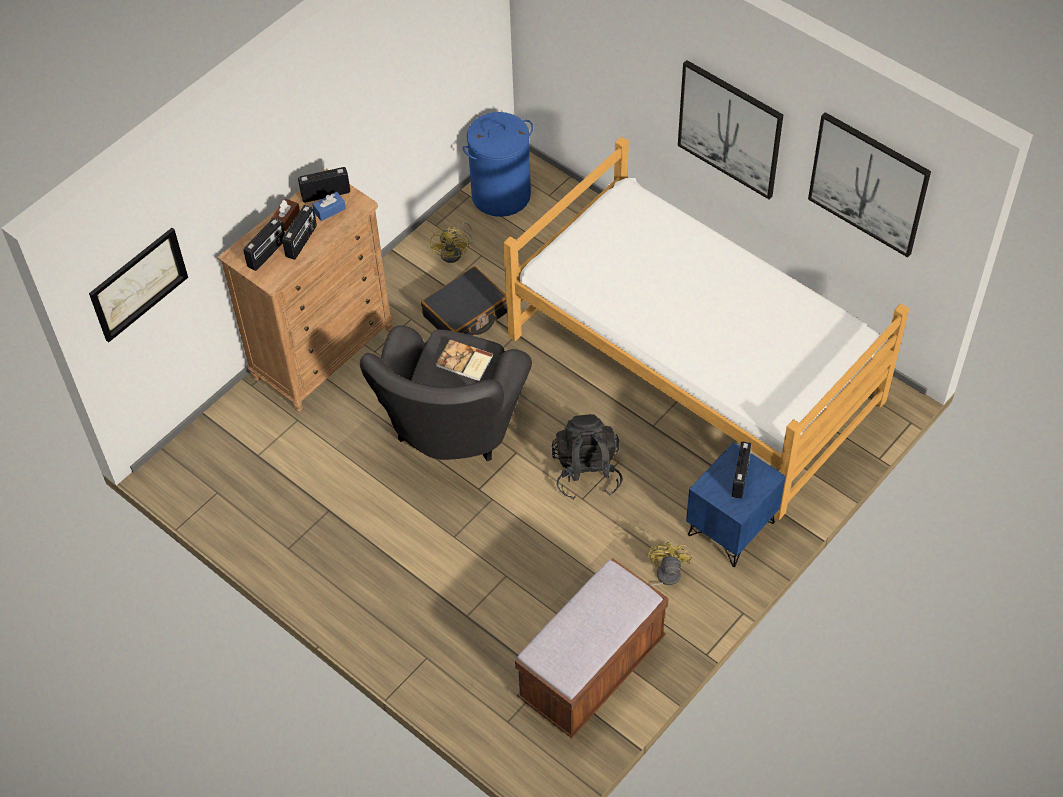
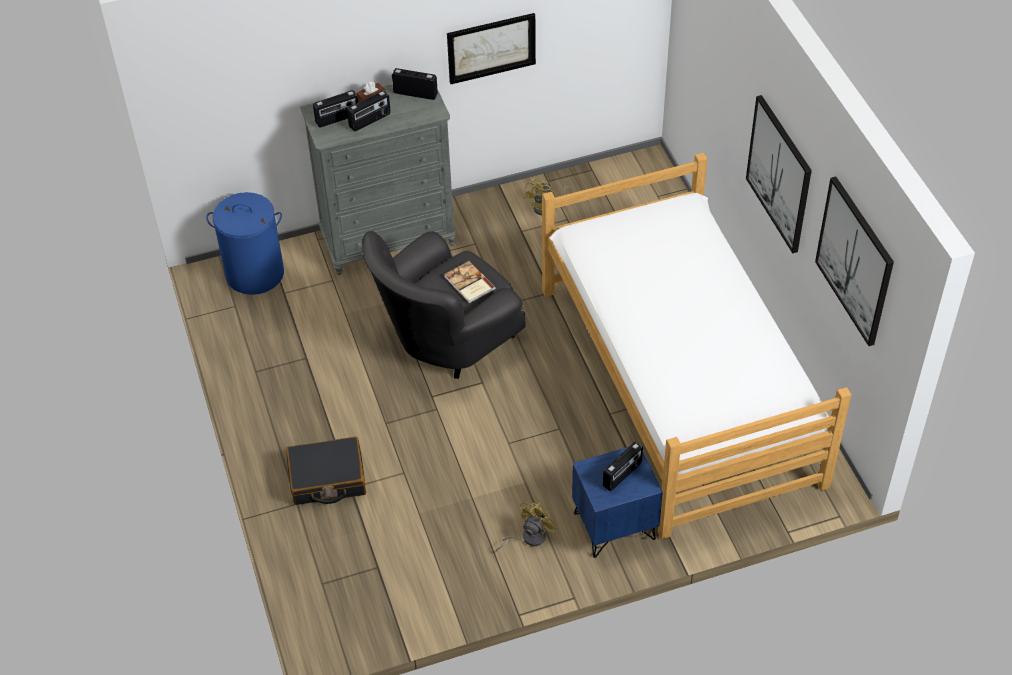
camera: 30 degrees right, 5 degrees down
(138, 284) = (216, 95): picture -> picture (491, 47)
(323, 353) = (388, 240): brown dresser -> grey dresser
(329, 210) = (409, 106): blue tissue box -> none
(466, 314) = (521, 259): black suitcase -> black suitcase (327, 479)
(501, 195) = (618, 179): blue laundry basket -> blue laundry basket (255, 273)
(586, 472) = (527, 424): black backpack -> none
(592, 670) = (417, 578): brown bench -> none

